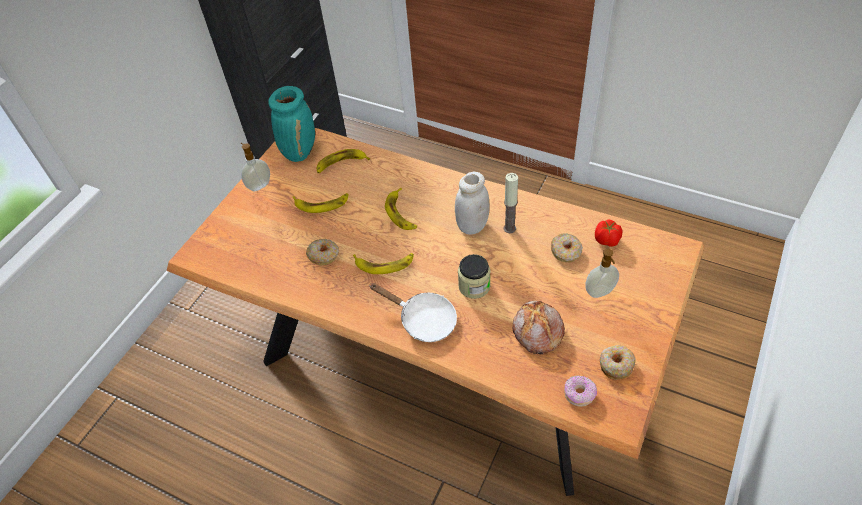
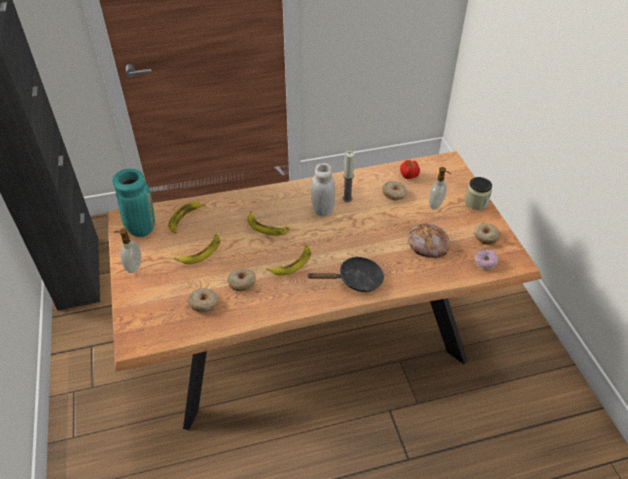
camera: 45 degrees left, 5 degrees down
(275, 254) = (204, 303): none -> donut
(423, 320) = (355, 280): white frying pan -> black frying pan
(474, 286) = (364, 242): jar -> jar (476, 202)

